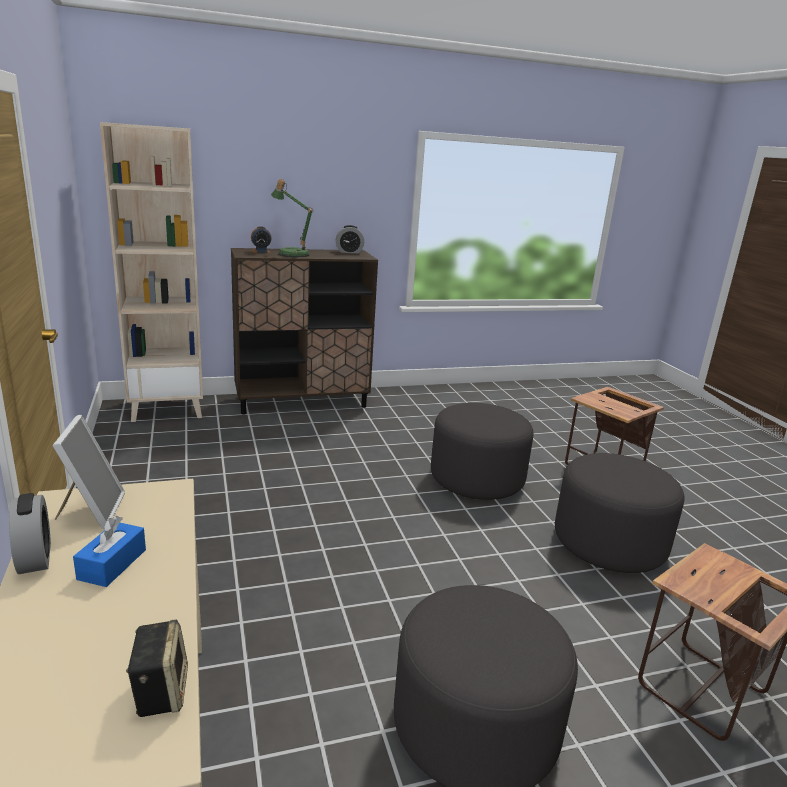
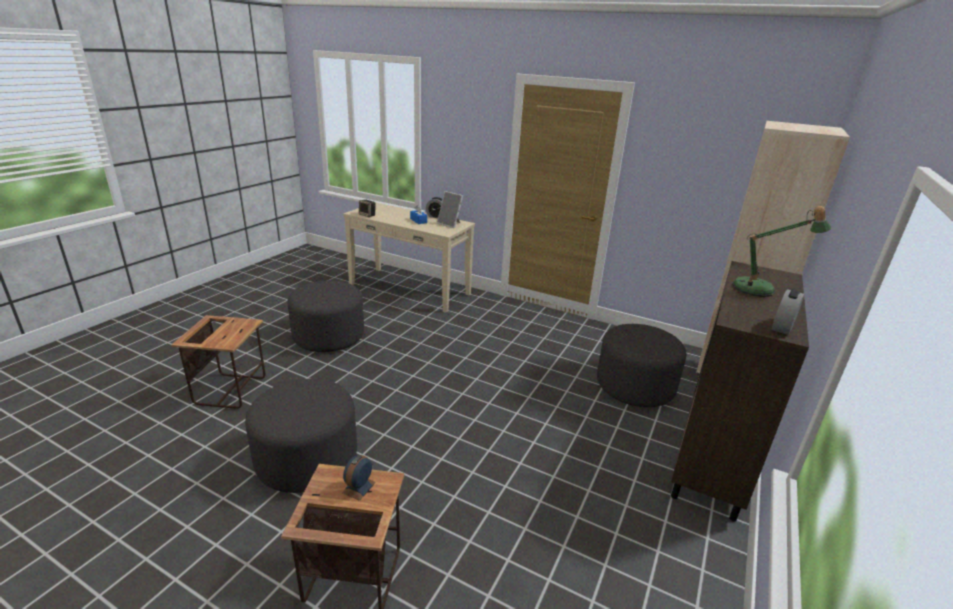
camera: 135 degrees right, 5 degrees up
(261, 251) = (773, 279): alarm clock -> alarm clock (359, 487)
(477, 479) = (455, 463): grey ottoman -> grey ottoman (634, 386)

